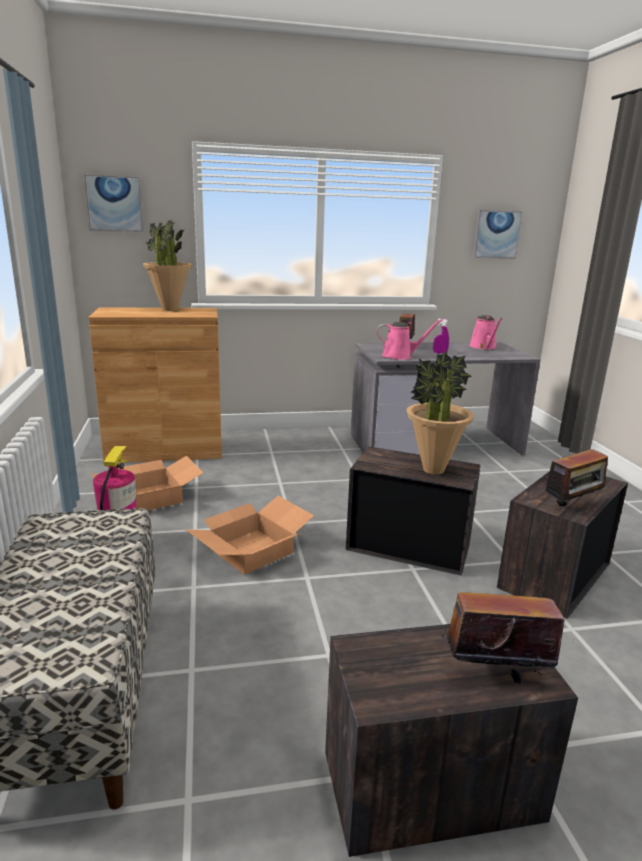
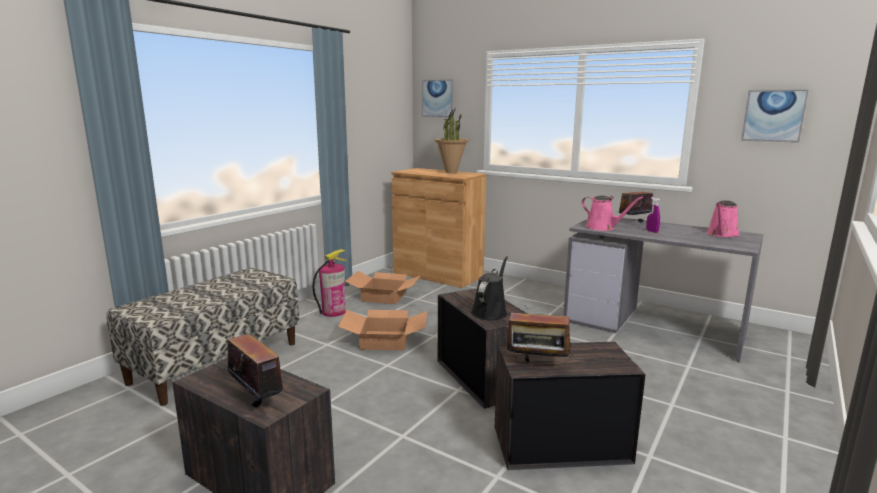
camera: 45 degrees right, 5 degrees down
(433, 470) = (490, 312): potted plant -> black watering can

